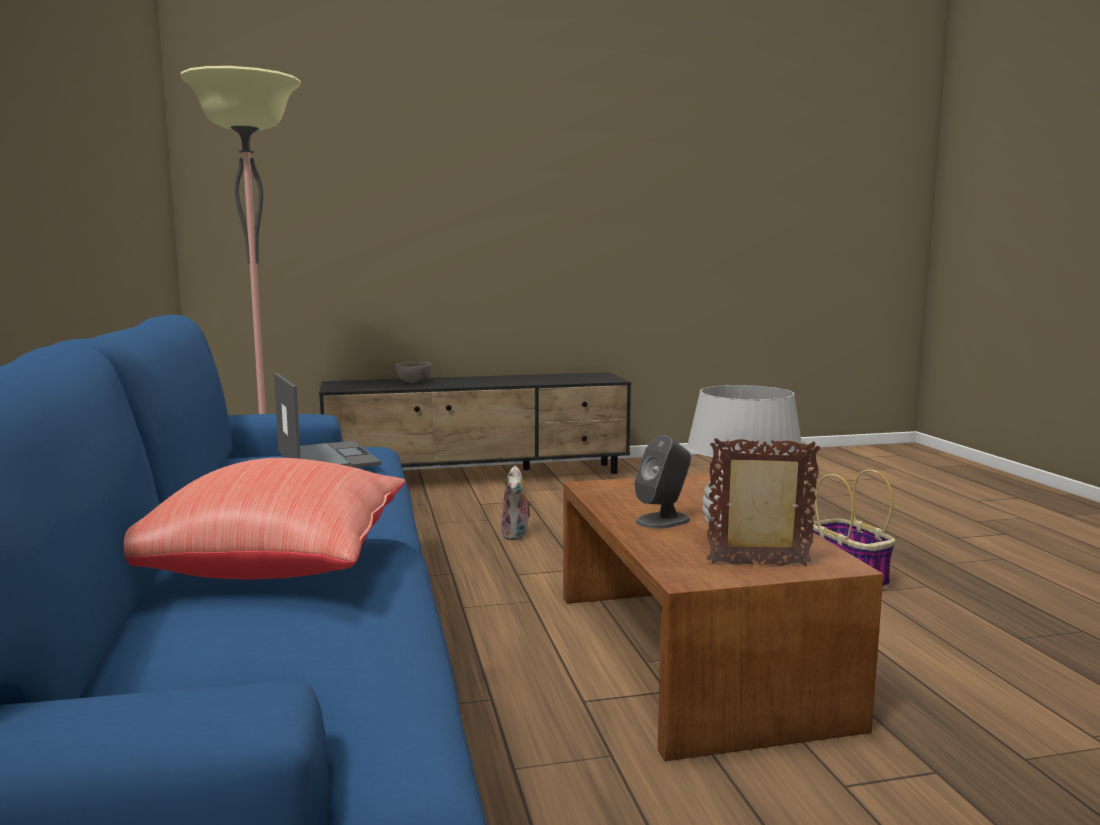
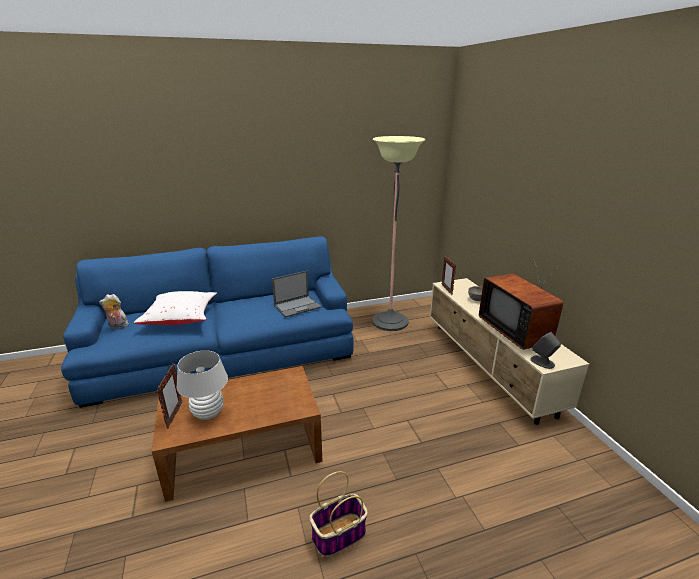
camera: 85 degrees right, 15 degrees up
(270, 566) = (181, 318): red pillow -> white pillow
(361, 389) = (446, 290): none -> picture frame
(479, 476) = (488, 366): black tv stand -> beige tv stand
(516, 535) = (386, 389): plush toy -> plush toy (117, 326)
(526, 379) = (517, 331): none -> television
(663, 520) = (237, 393): grey speaker -> grey speaker (542, 362)

